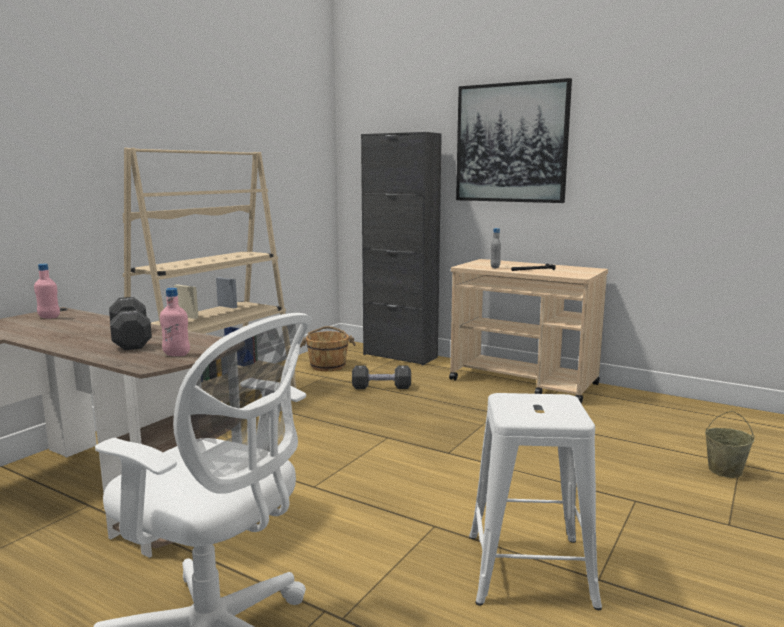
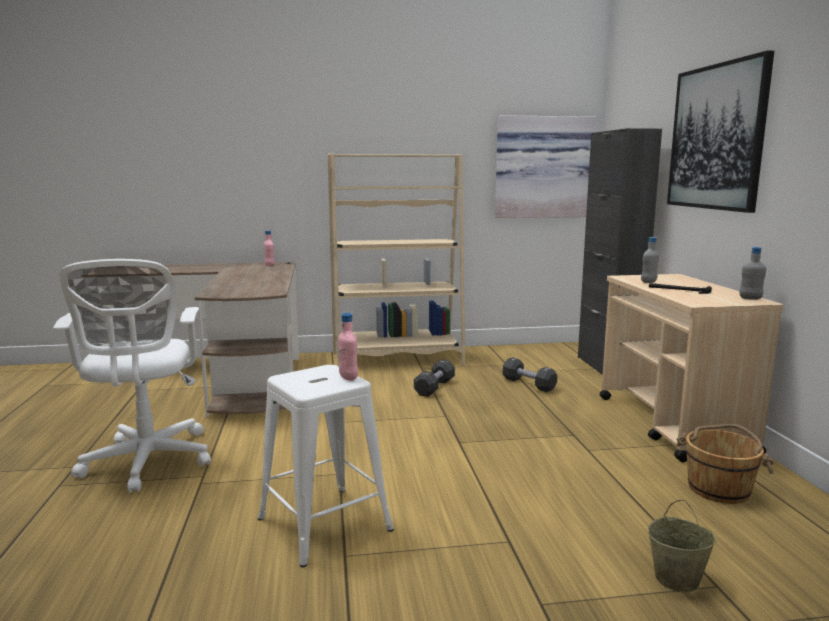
camera: 50 degrees right, 0 degrees up
(131, 339) = (253, 282): black dumbbell -> black dumbbell (434, 387)
(176, 354) = (237, 293): pink bottle -> pink bottle (348, 378)
(299, 167) = (543, 167): none -> picture
(328, 365) = (528, 357): brown bucket -> brown bucket (719, 489)
(583, 268) = (750, 298): none -> grey bottle

